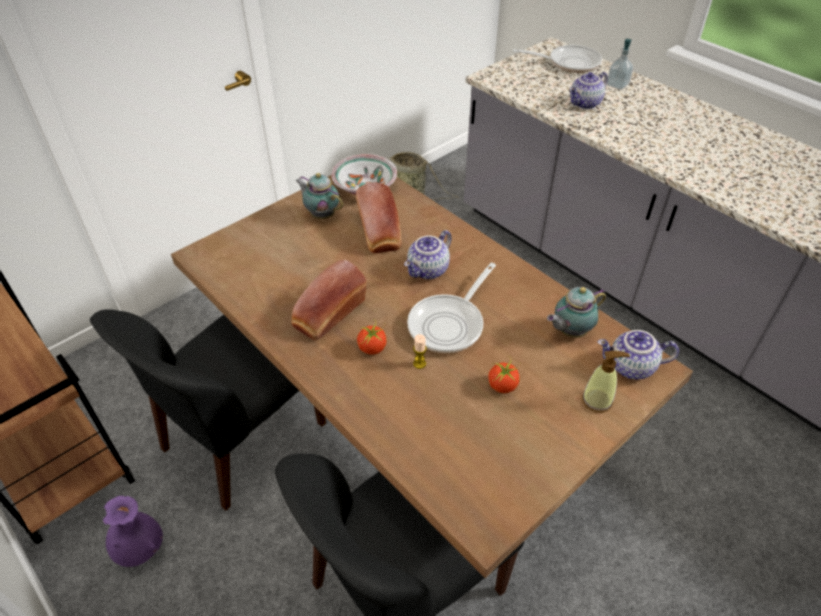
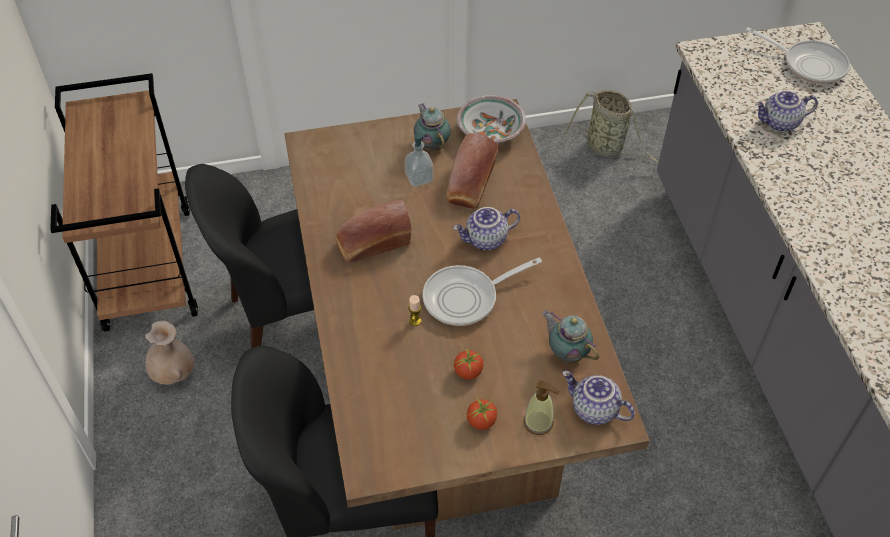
camera: 30 degrees right, 5 degrees up
(141, 549) = (174, 374): purple vase -> beige vase
(372, 348) = (387, 290): tomato -> tomato (481, 421)
(570, 331) = (566, 353): teapot -> teapot turned 45 degrees clockwise
(617, 85) = (840, 112): soap dispenser -> soap dispenser (419, 178)

